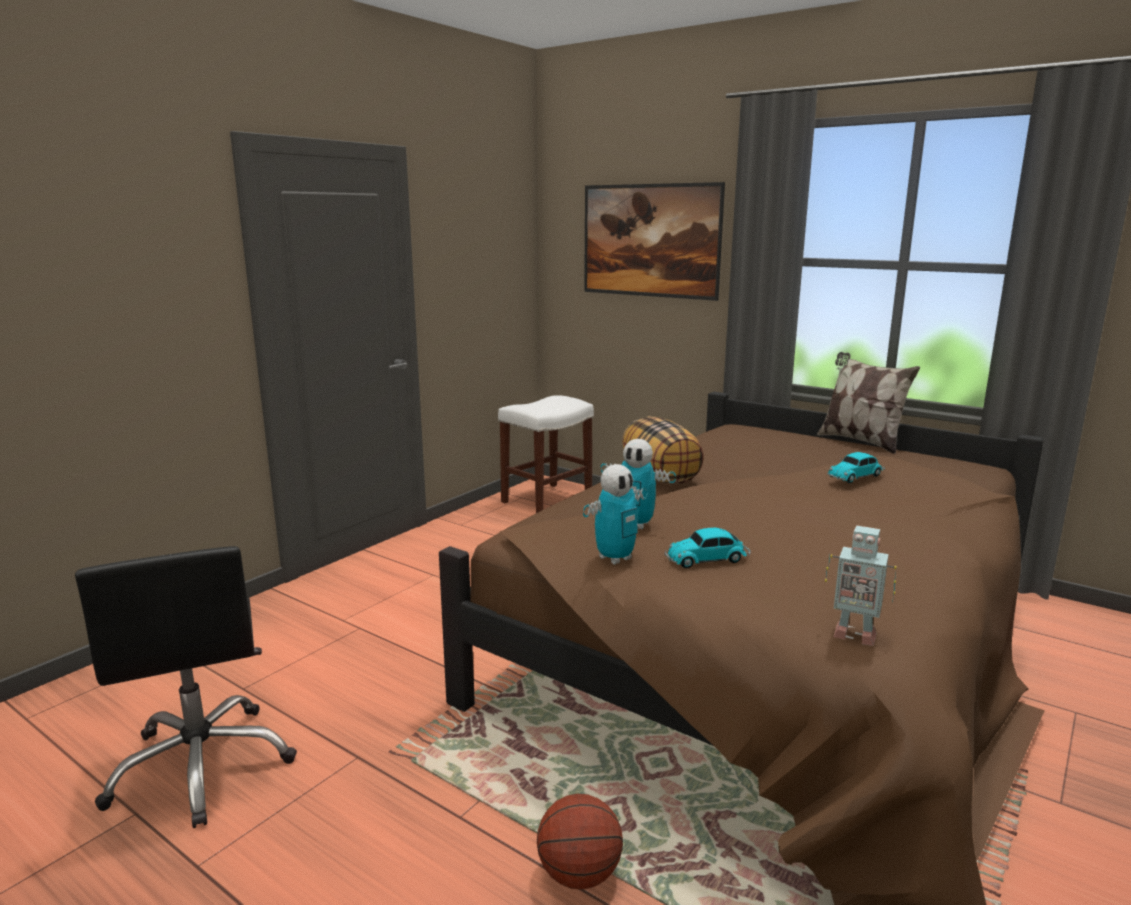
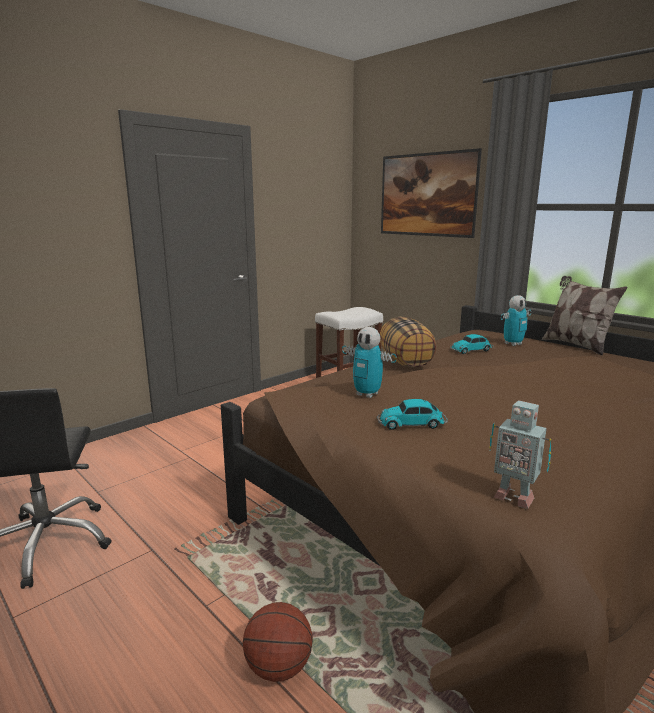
camera: 10 degrees right, 0 degrees up
(615, 558) = (339, 418): toy robot -> toy robot (513, 344)
(856, 476) = (562, 369): toy car -> toy car (472, 350)

